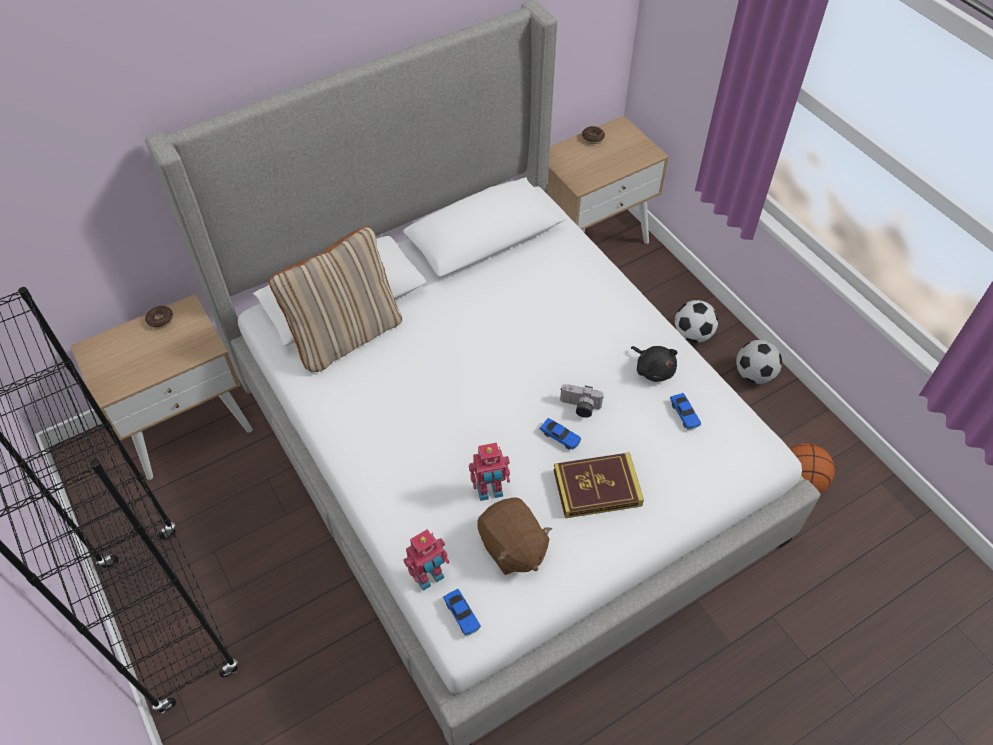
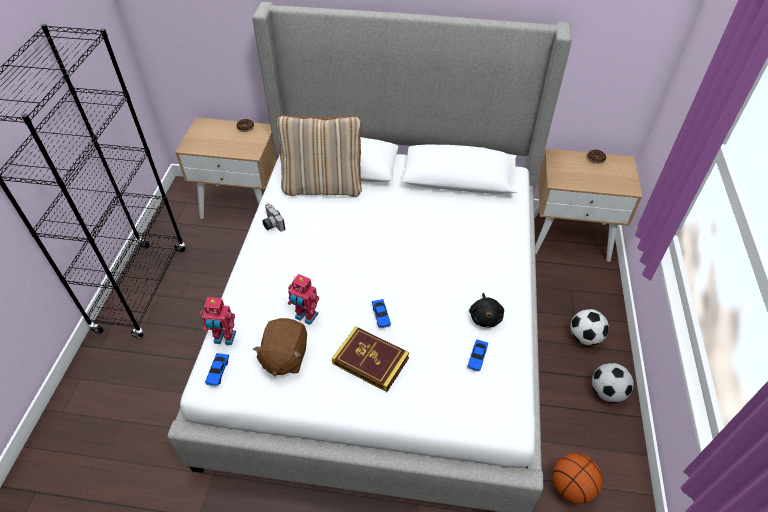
camera: 40 degrees right, 5 degrees down
(579, 407) = (411, 307): camera -> camera (271, 224)

